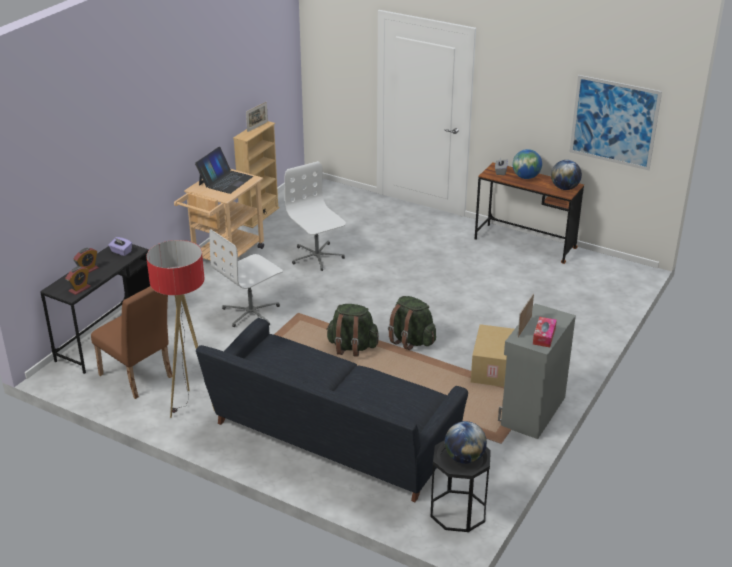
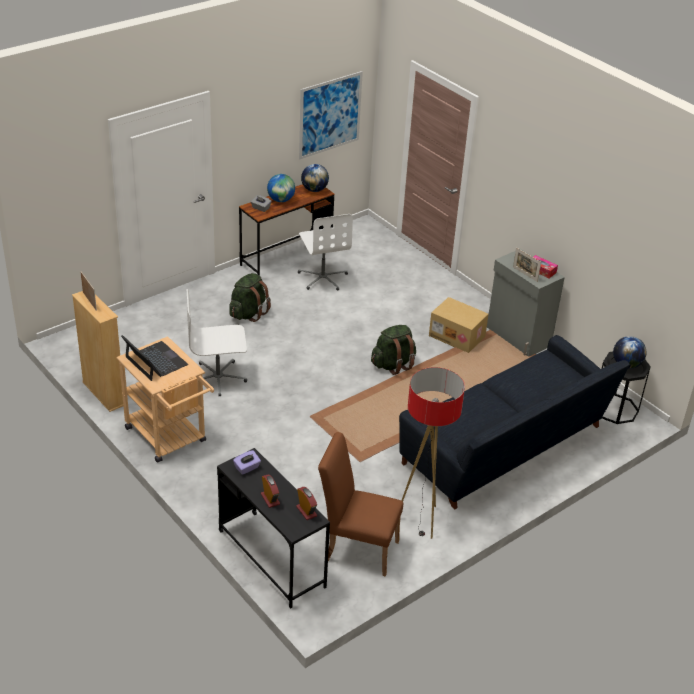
camera: 70 degrees left, 5 degrees up
(138, 378) = (357, 548): brown chair -> brown chair turned 135 degrees counterclockwise
(251, 313) = (289, 445): white office chair -> white office chair (323, 278)
(352, 347) = (384, 399): green backpack -> green backpack (248, 313)

